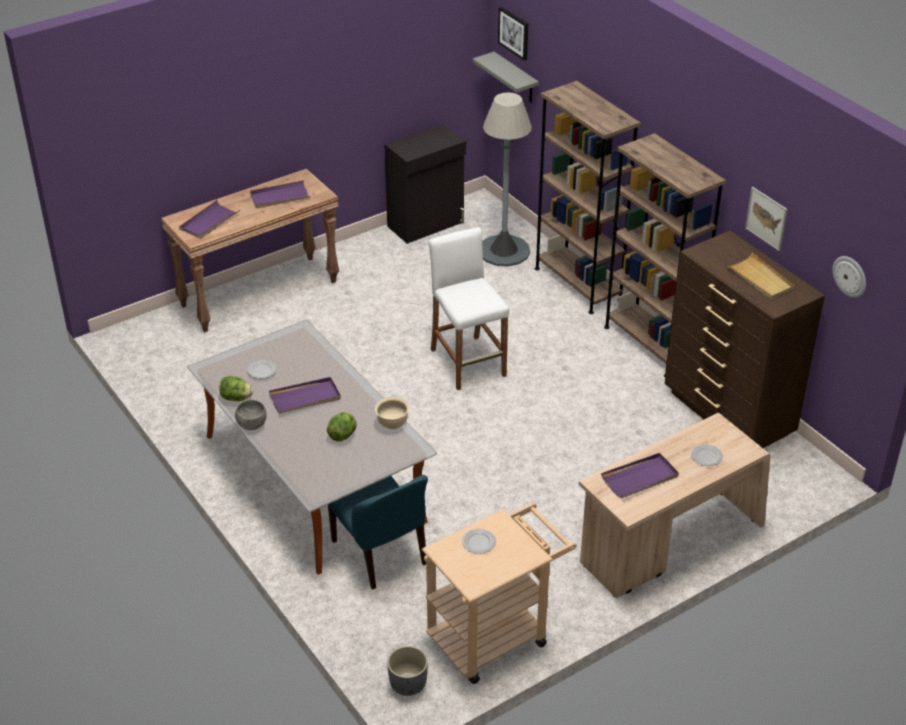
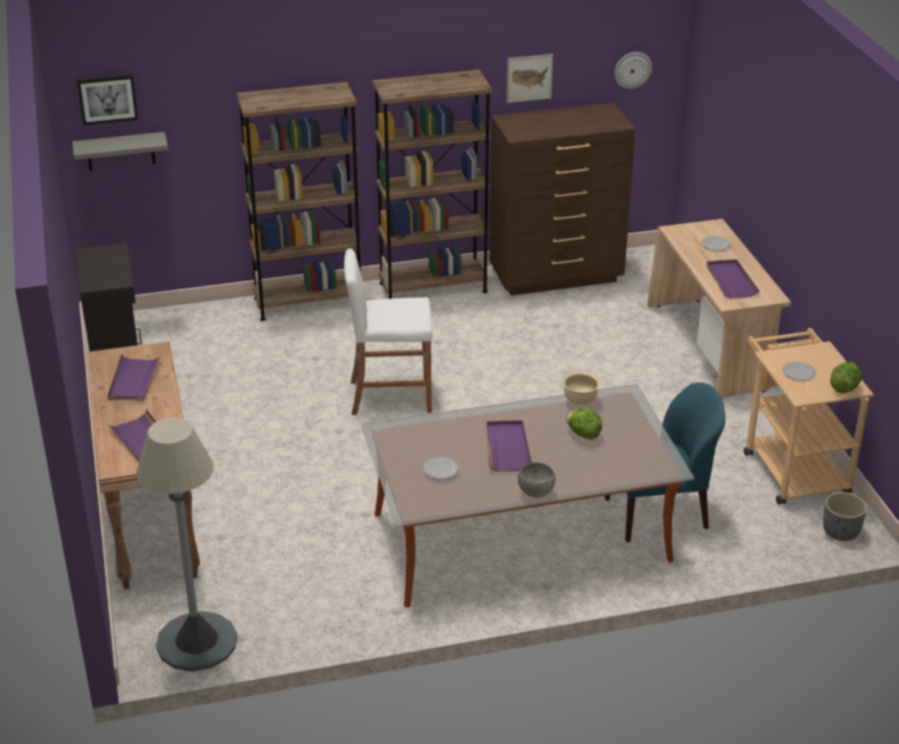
camera: 70 degrees left, 5 degrees down
(236, 398) = (481, 496): lettuce -> lettuce (844, 388)
(504, 251) = (214, 331): grey floor lamp -> grey floor lamp (197, 642)
(760, 279) = (575, 120): beige tray -> none

